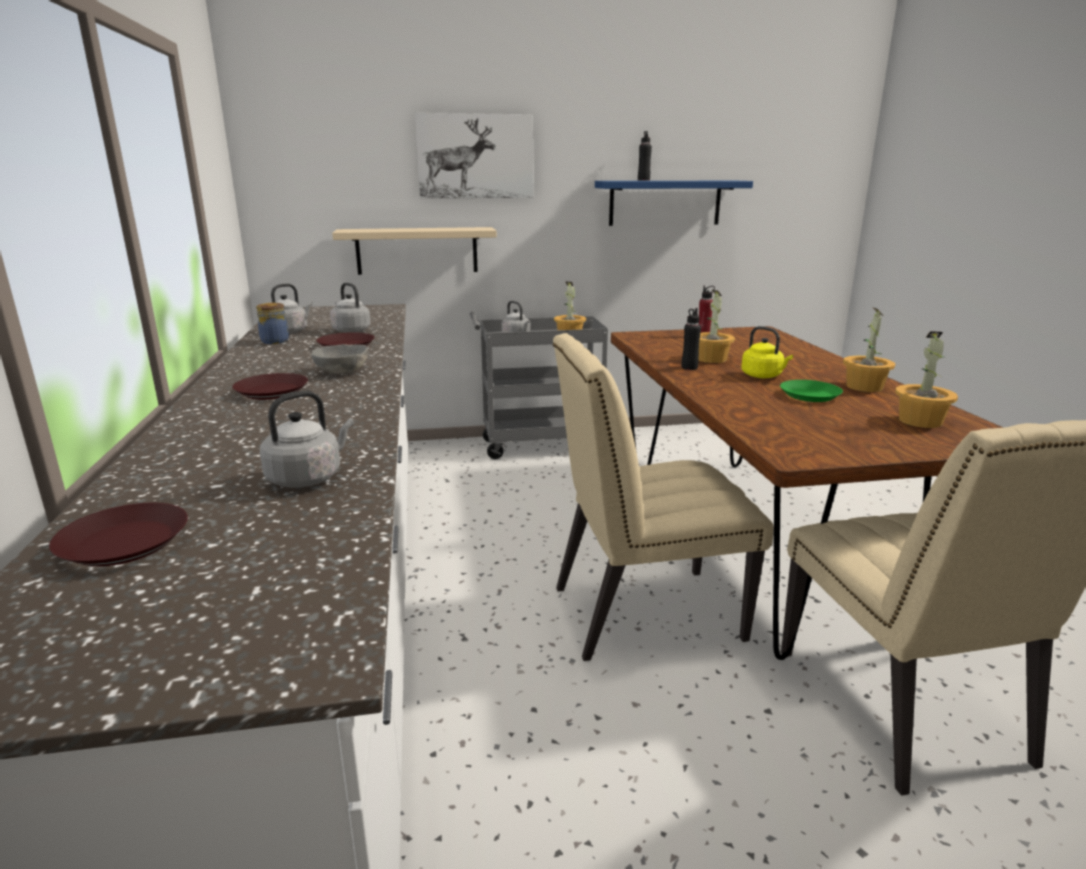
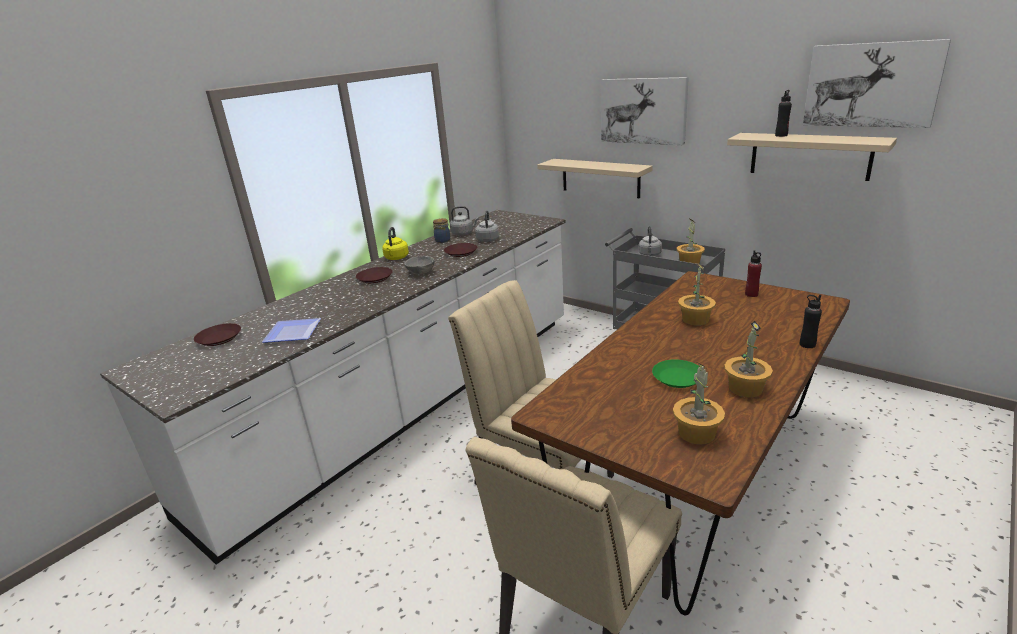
camera: 50 degrees right, 5 degrees up
(308, 477) = (295, 332): grey kettle -> plate
(665, 203) = (809, 156): blue shelf -> beige shelf
(689, 368) = (658, 322): black bottle -> black bottle (807, 344)
(712, 129) = (871, 85): none -> picture
(763, 376) = (691, 348): yellow kettle -> yellow kettle (396, 258)

